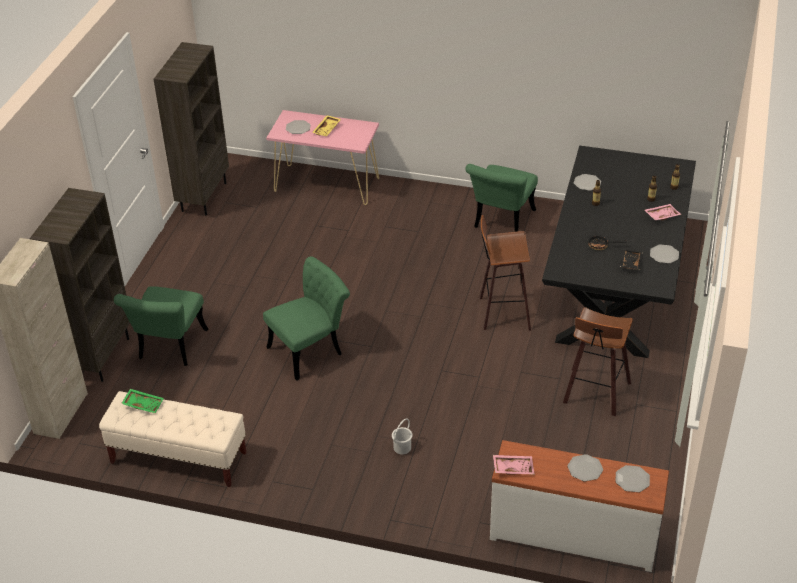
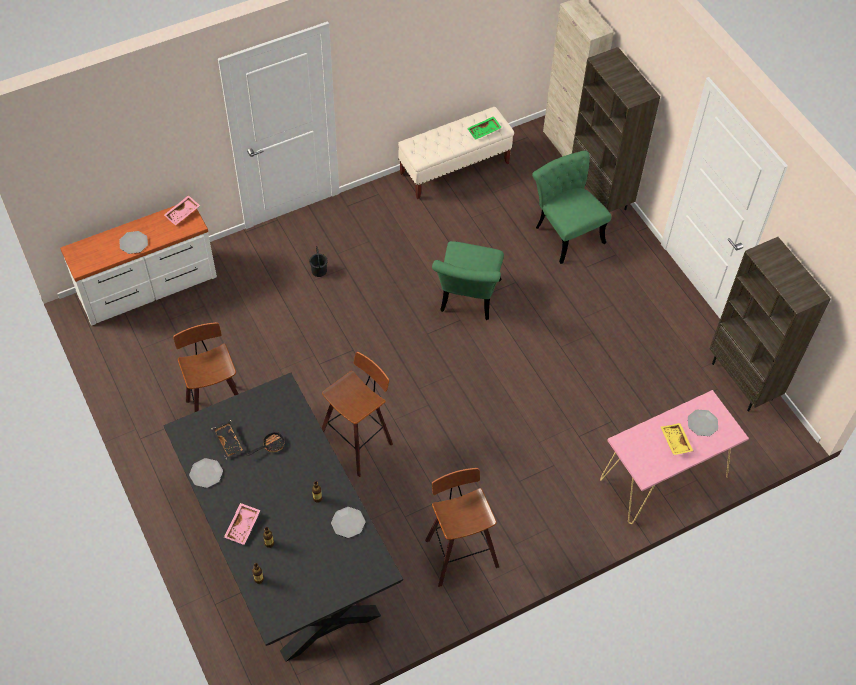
camera: 135 degrees right, 15 degrees up
(402, 447) = (319, 270): white bucket -> black bucket
(501, 222) = (458, 552): green chair -> stool
(632, 479) = (95, 255): plate -> none

